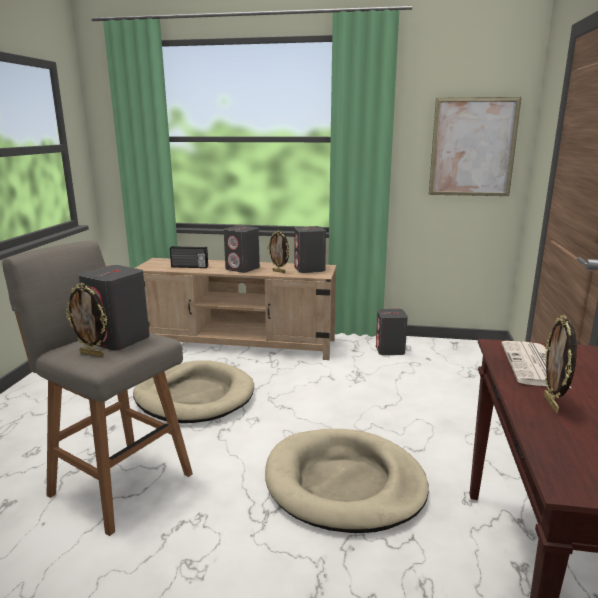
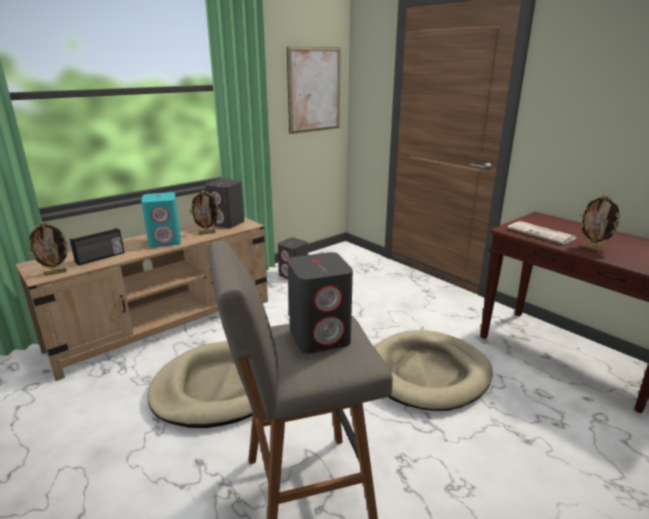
camera: 50 degrees left, 5 degrees up
(92, 354) = (339, 359): picture frame -> picture frame (55, 273)
(243, 269) = (165, 241): grey speaker -> turquoise speaker

